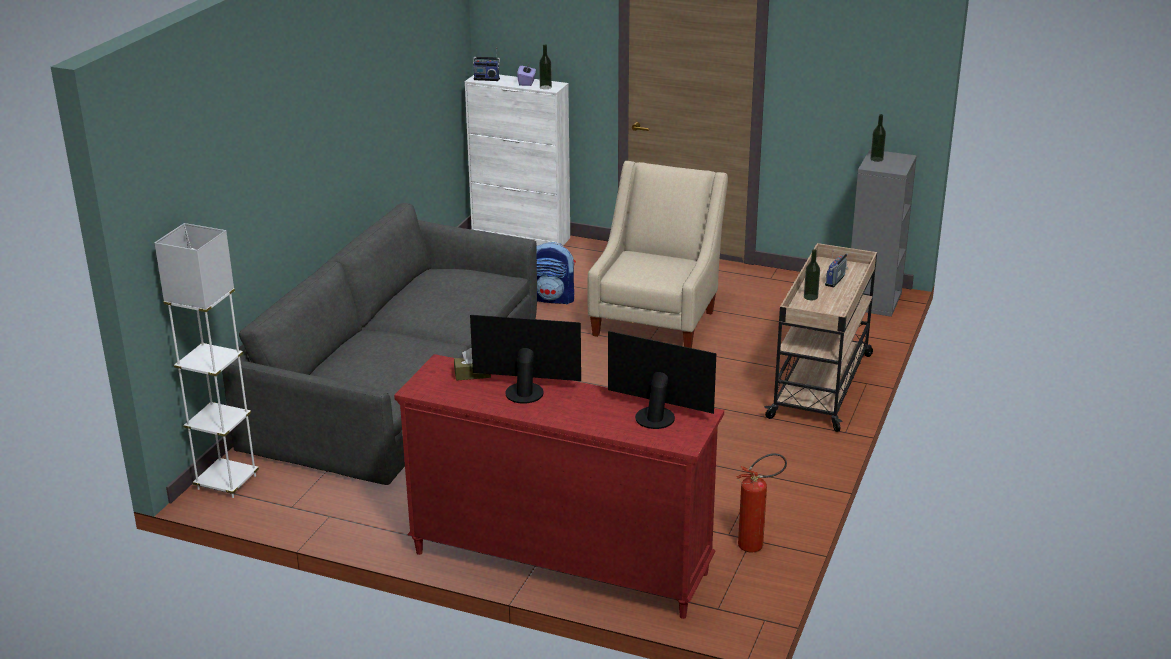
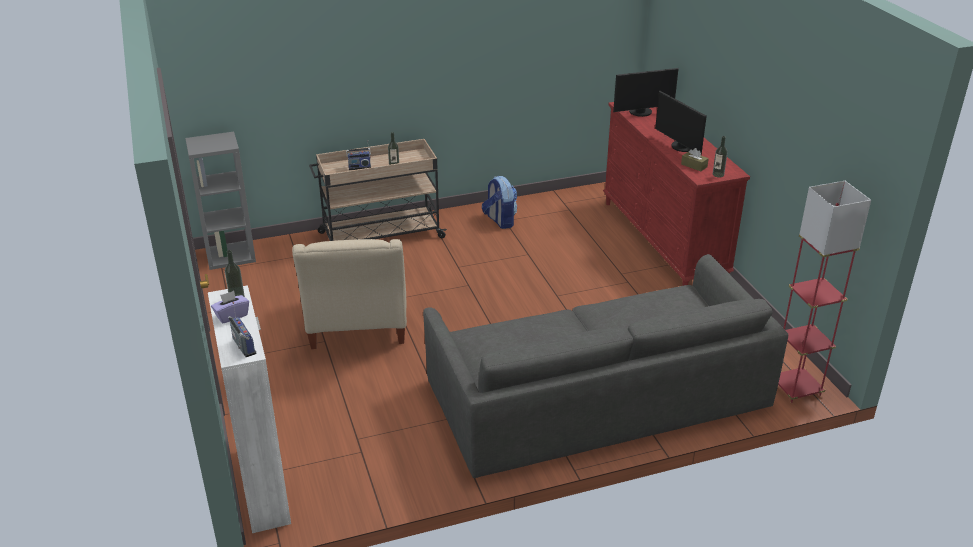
camera: 130 degrees left, 5 degrees up
(227, 482) = (796, 388): white floor lamp -> red floor lamp
(553, 298) = (377, 393): backpack -> backpack (500, 221)
(656, 416) = (641, 113): monitor -> monitor turned 90 degrees counterclockwise
(657, 319) = (357, 328): beige armchair -> beige armchair turned 75 degrees counterclockwise
(757, 545) = (566, 200): fire extinguisher -> none
(876, 159) = (210, 147): bottle -> bottle (718, 174)

